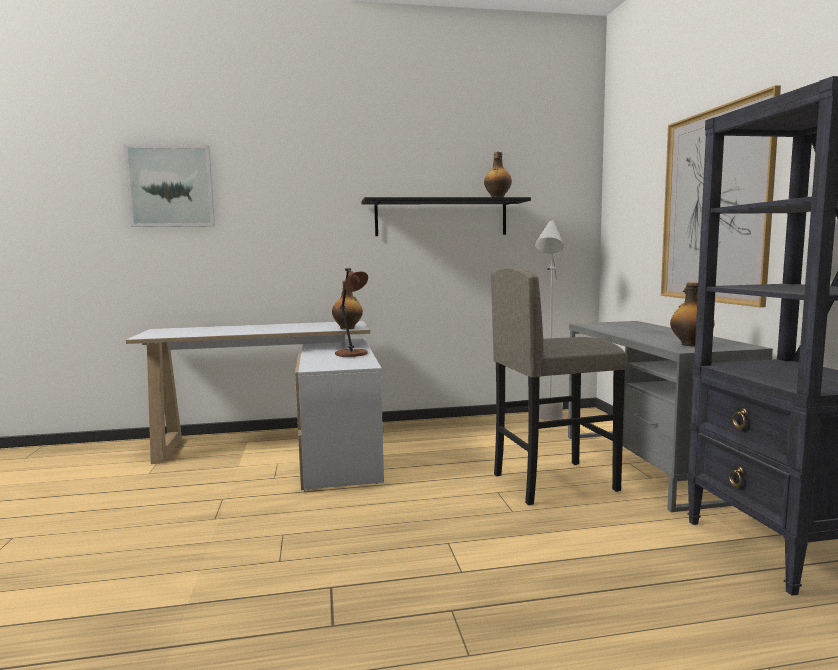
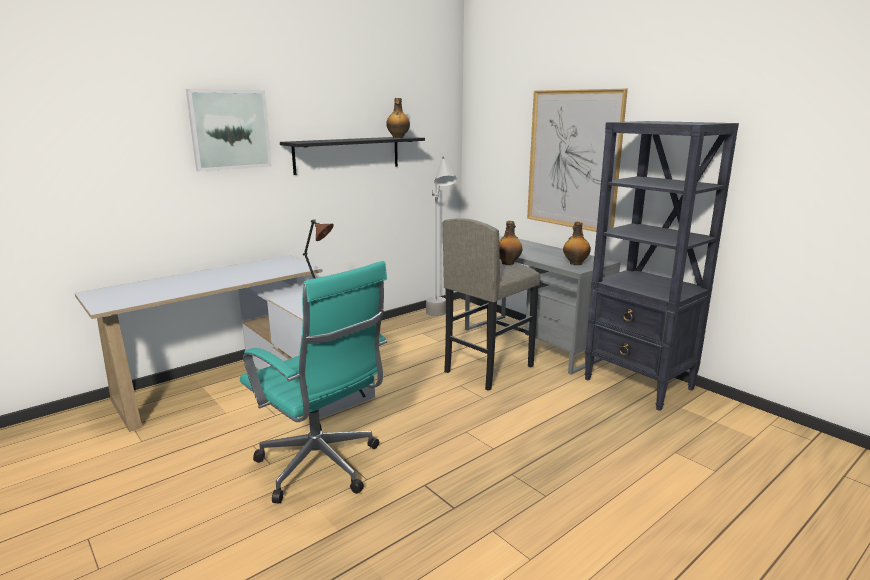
camera: 30 degrees left, 10 degrees up
(171, 186) = (79, 133): picture -> picture (230, 129)
(252, 536) = (322, 468): none -> turquoise office chair
(348, 328) = (300, 269): bottle -> bottle (508, 263)

